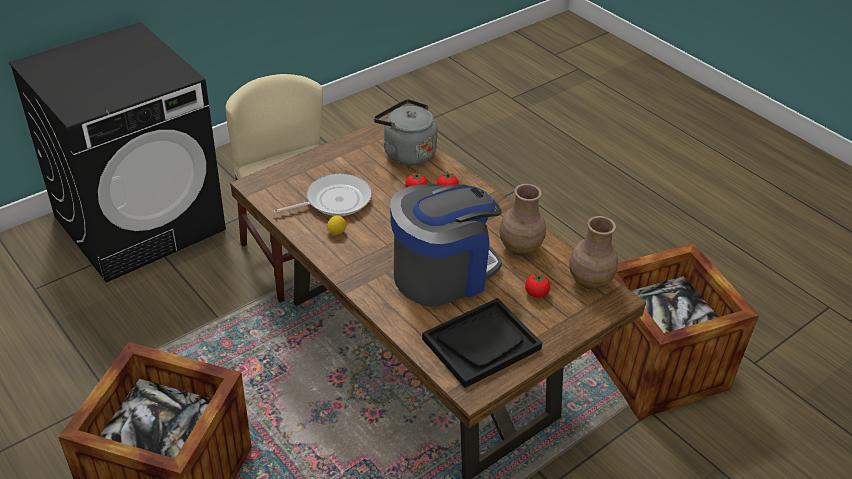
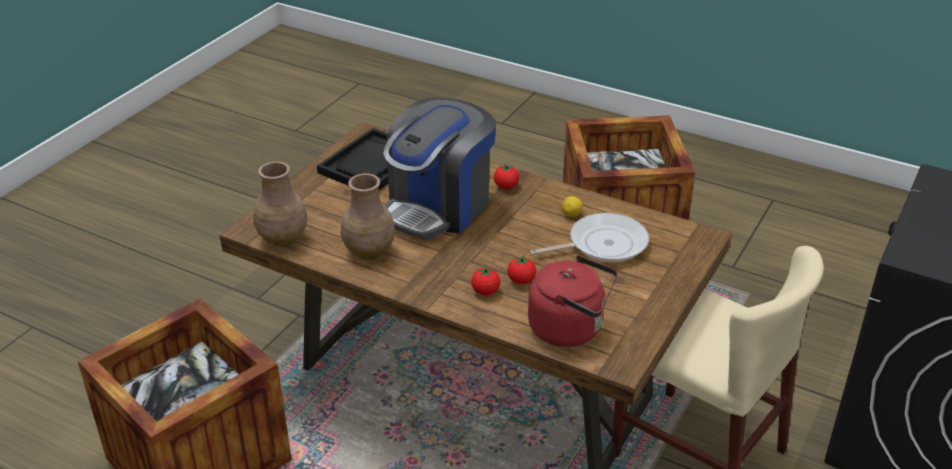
camera: 160 degrees right, 5 degrees down
(334, 201) = (603, 244): frying pan -> frying pan turned 150 degrees counterclockwise
(406, 153) = (570, 328): grey kettle -> red kettle
(536, 293) = (336, 213): tomato -> tomato (506, 186)

